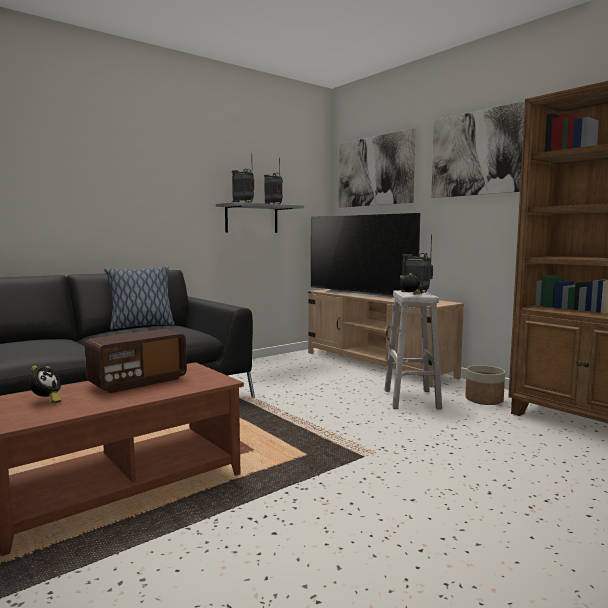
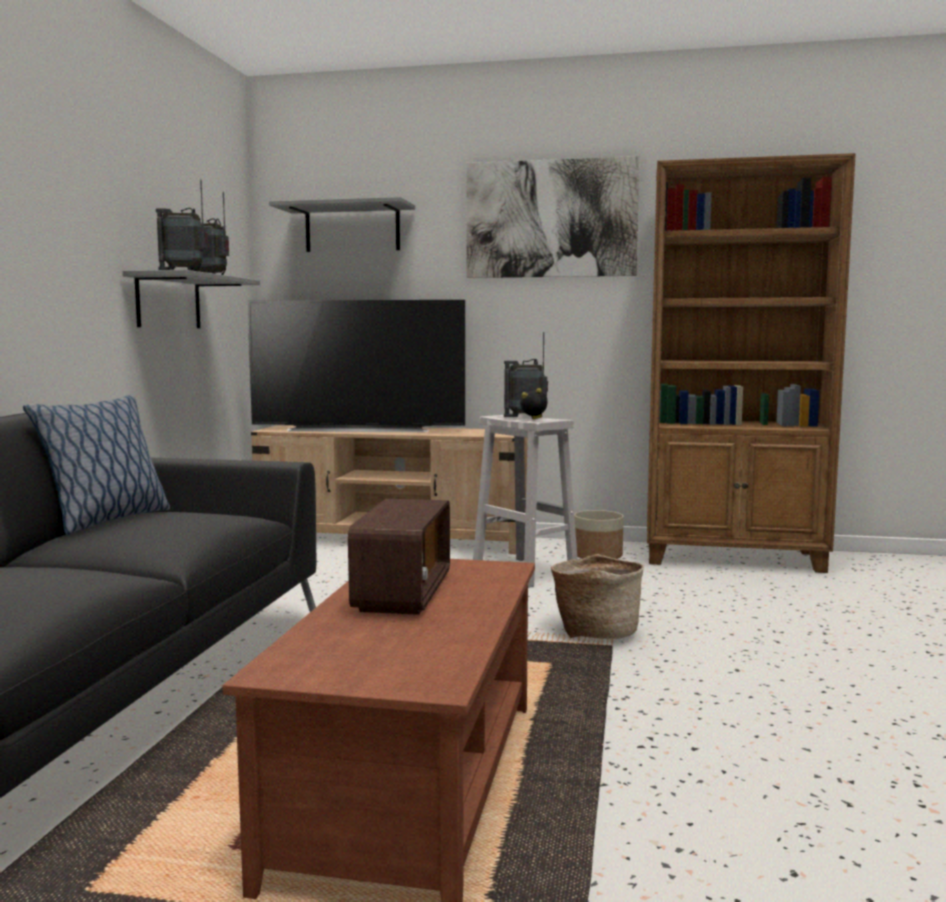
camera: 40 degrees left, 0 degrees up
(46, 401) = (367, 647): alarm clock -> none
(373, 446) = (595, 632): none -> basket
(374, 171) = (352, 229): picture -> grey shelf

